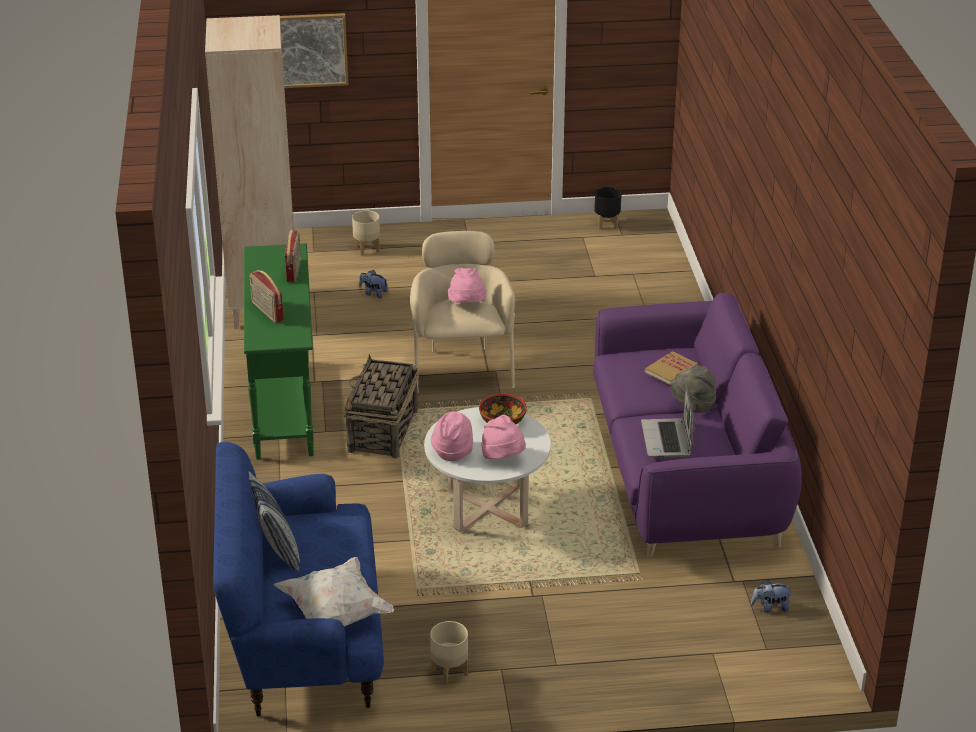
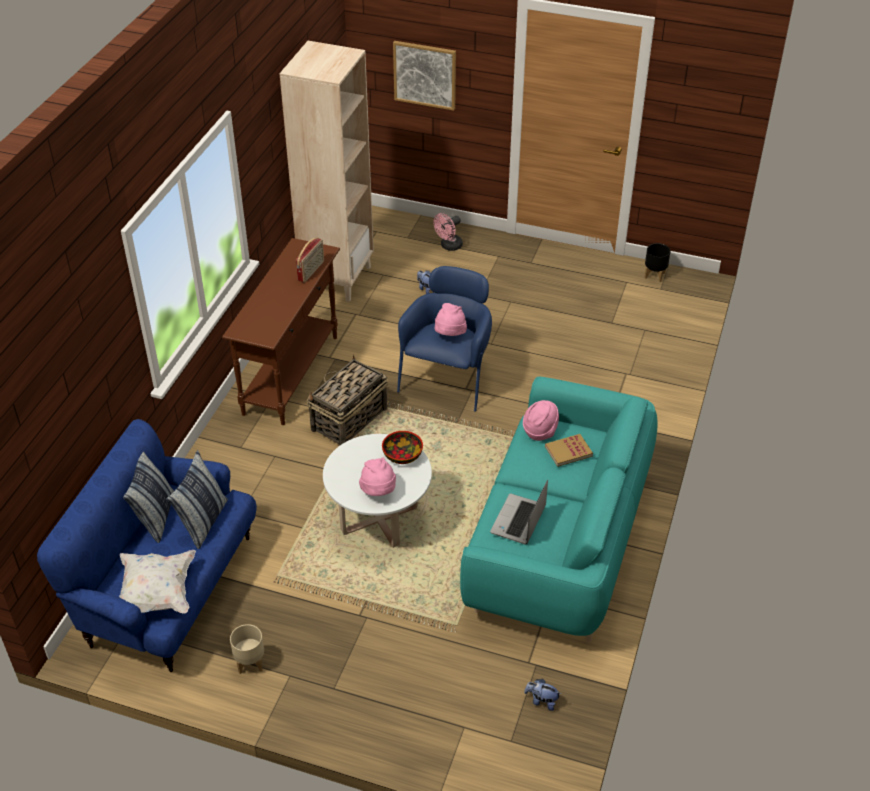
camera: 25 degrees right, 10 degrees up
(267, 312) = (264, 304): radio -> none
(284, 408) = (291, 374): green console table -> brown console table
(333, 538) = (203, 521): none -> pillow
(367, 249) = (449, 246): beige planter -> pink fan
(453, 451) = (344, 471): pink hat -> pink hat (540, 431)
(461, 367) = (448, 379): beige armchair -> blue armchair
(686, 475) = (558, 543): purple sofa -> turquoise sofa
(693, 406) = (565, 493): grey hat -> none

